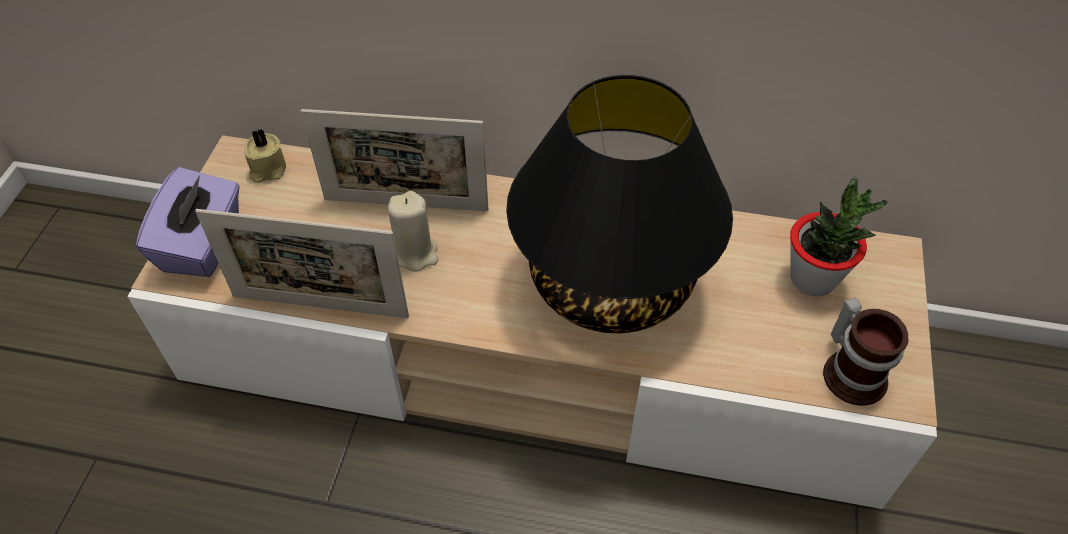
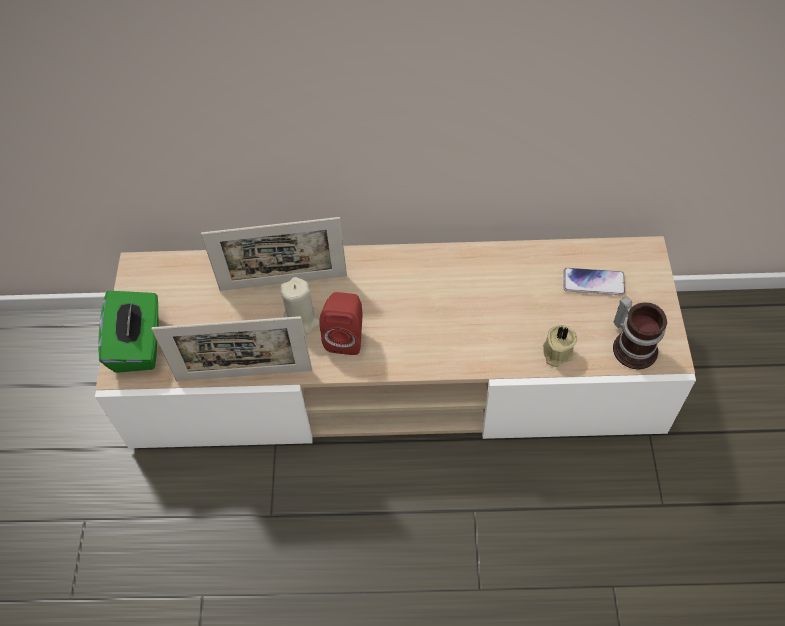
camera: 10 degrees left, 5 degrees up
(203, 244) = (139, 344): purple tissue box -> green tissue box
(267, 169) = (167, 274): beige candle -> beige candle (556, 353)
(465, 284) = (346, 336): none -> red speaker
(611, 281) = (451, 312): black table lamp -> none
(813, 279) = (593, 282): potted plant -> phone

